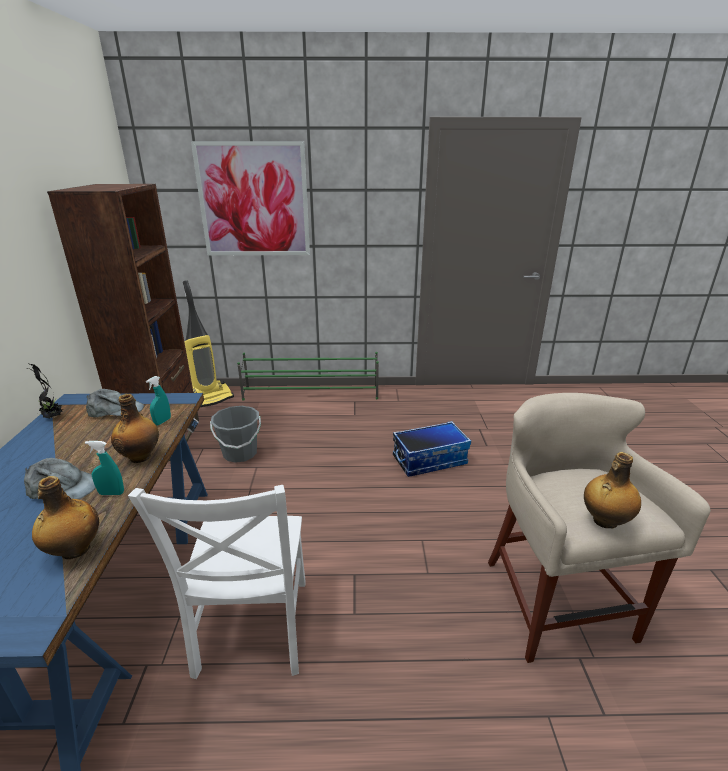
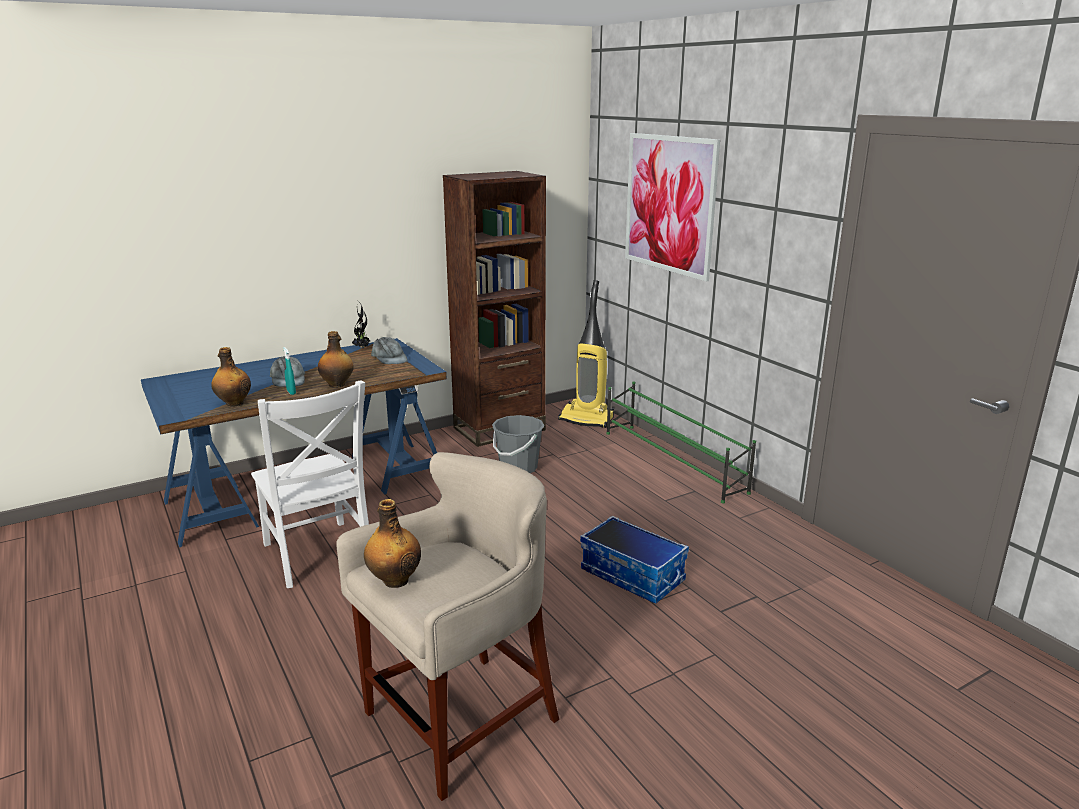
camera: 60 degrees right, 5 degrees down
(162, 421) = (388, 375): turquoise spray bottle -> none
(252, 631) = (318, 555): white chair -> white chair turned 90 degrees counterclockwise

